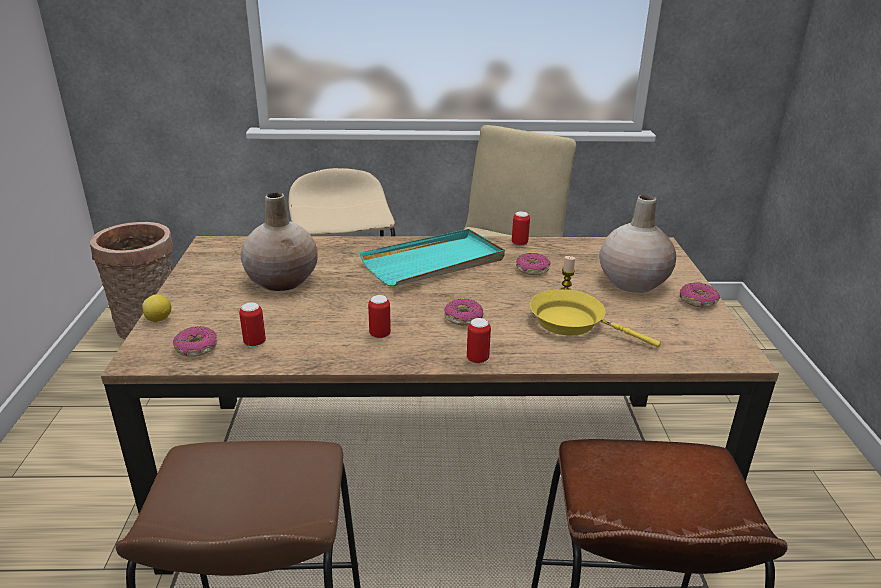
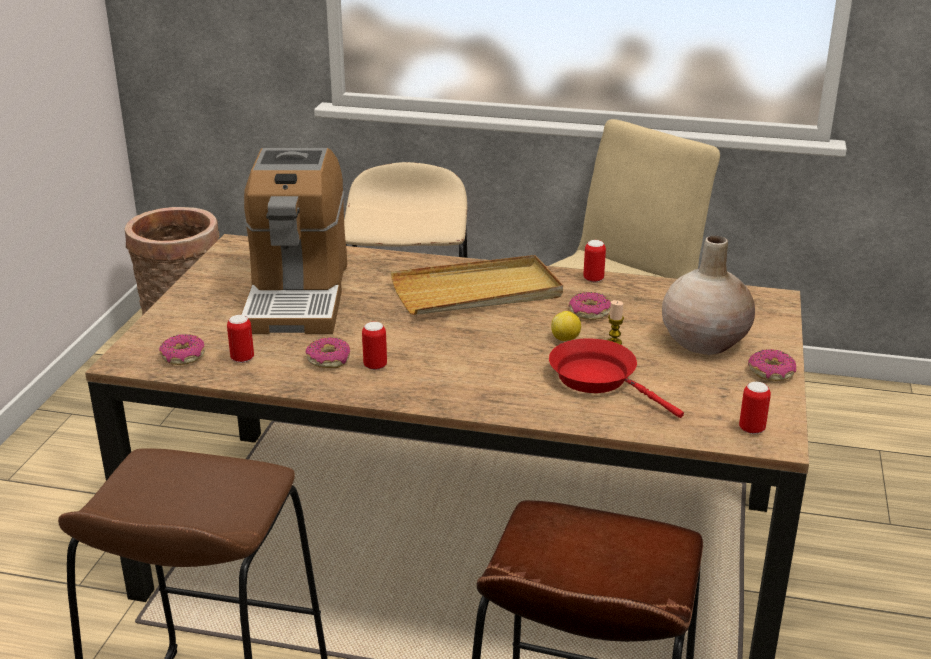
camera: 15 degrees right, 0 degrees up
(159, 320) = (156, 323): lemon -> lemon (565, 339)
(283, 281) = (297, 295): beige vase -> coffee machine
(434, 262) = (477, 292): turquoise tray -> beige tray
(463, 318) = (476, 359): donut -> donut (329, 360)
(477, 359) = (467, 404): can -> can (751, 429)
(573, 323) = (599, 379): yellow frying pan -> red frying pan

